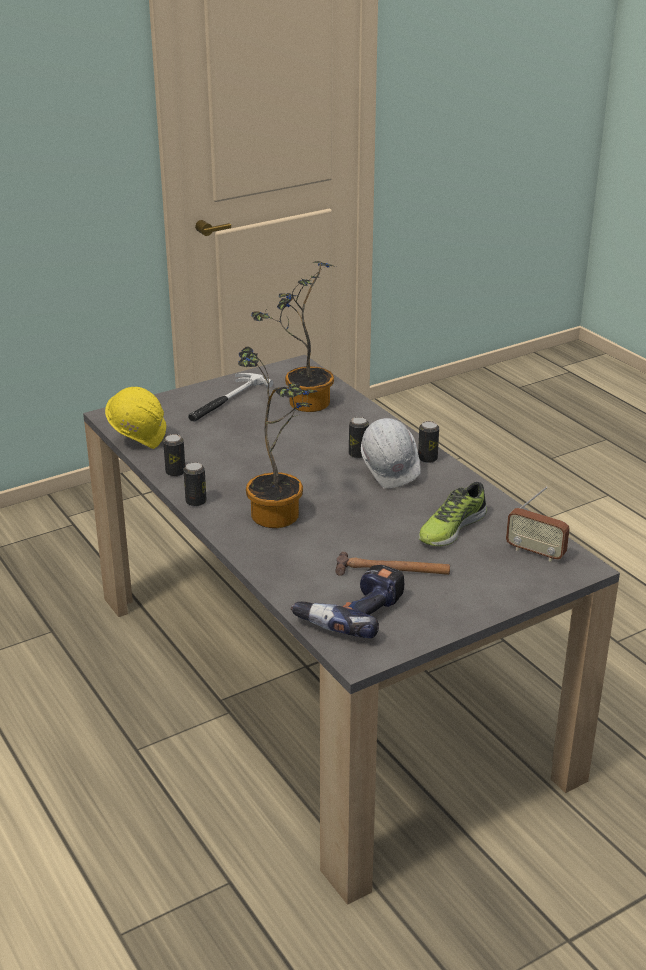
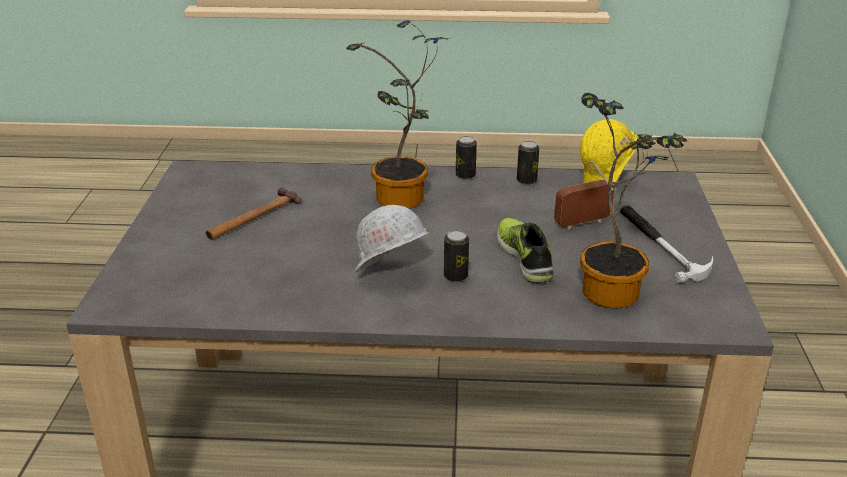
camera: 125 degrees right, 0 degrees up
(351, 612) = (234, 184): power drill -> none
(427, 459) = (396, 313): can -> none
(451, 528) = (263, 268): shoe -> shoe (526, 257)
(535, 552) = (163, 293): radio -> radio (582, 223)

